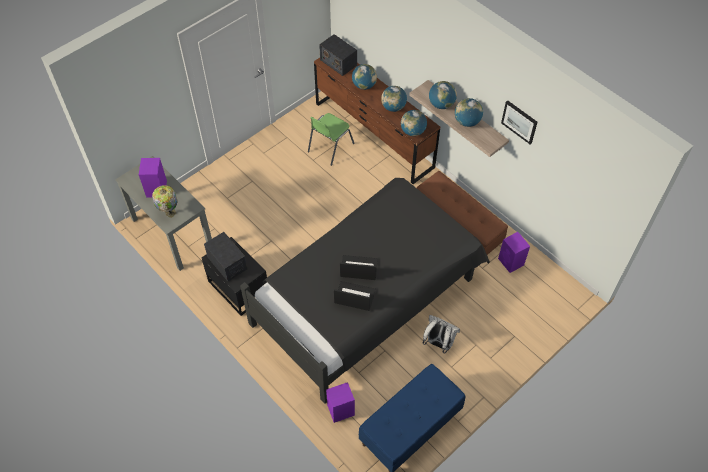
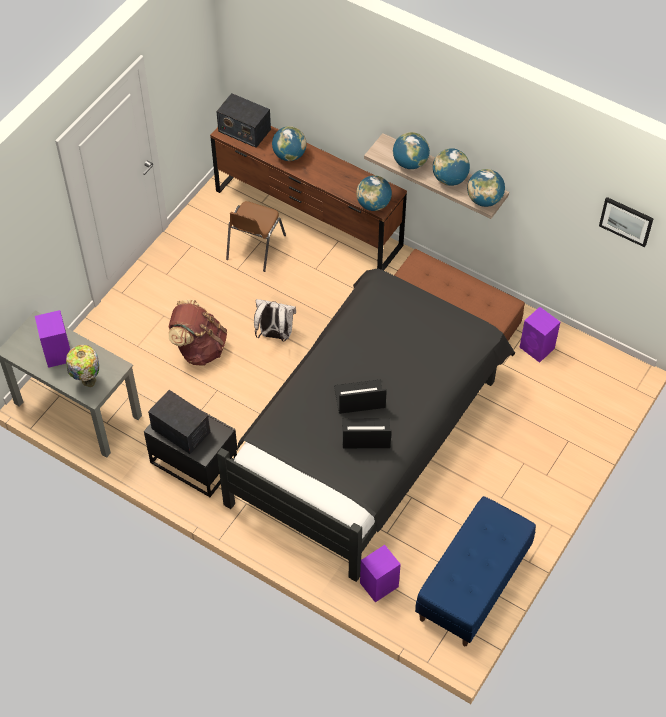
camera: 15 degrees left, 0 degrees up
(269, 209) = (199, 348): none -> brown backpack
(330, 148) = (254, 248): green chair -> brown chair
(393, 107) = (337, 177): globe -> globe (484, 200)
(438, 343) = (476, 472): white backpack -> white backpack (274, 334)
(519, 121) = (521, 167): picture -> picture (626, 221)

